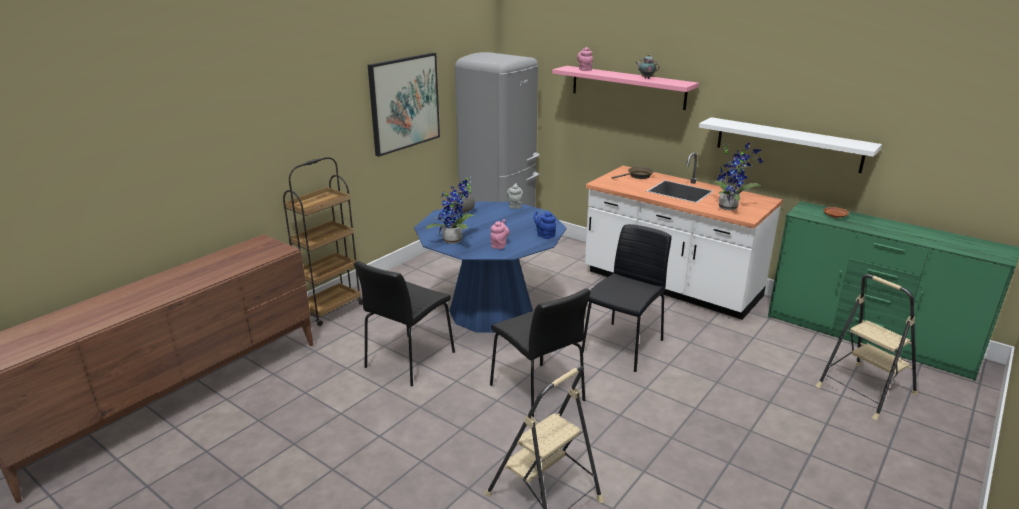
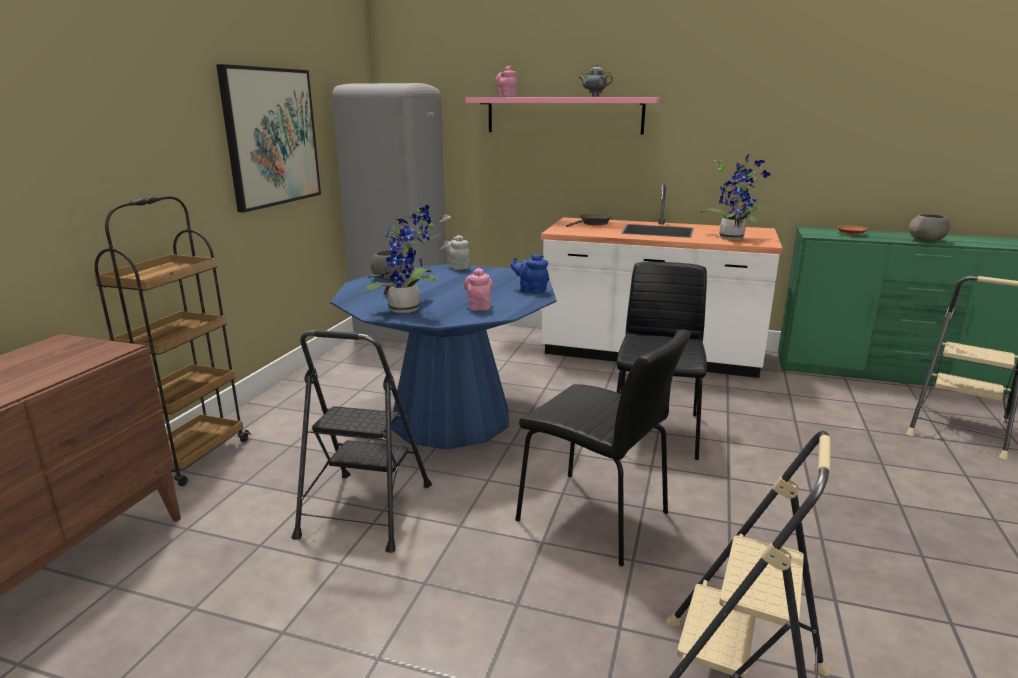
camera: 20 degrees left, 5 degrees down
(408, 361) = (364, 511): black chair -> black step ladder
(788, 144) = (777, 160): white shelf -> none
(890, 232) = (926, 240): none -> grey bowl

